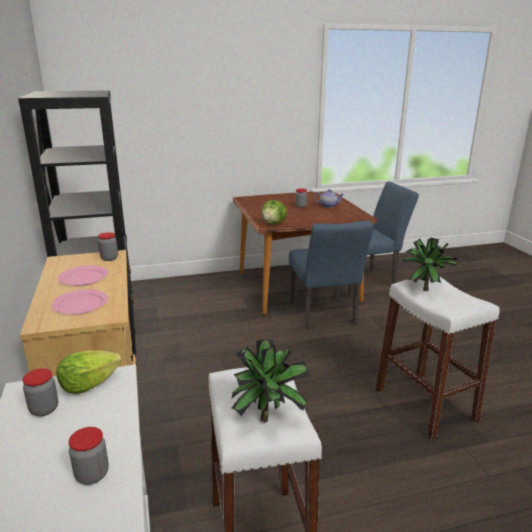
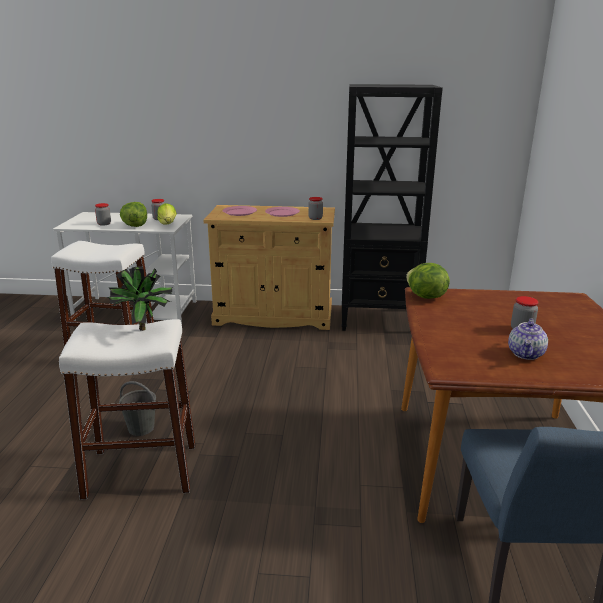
camera: 110 degrees right, 0 degrees up
(104, 420) = (135, 226): none -> lettuce
(269, 417) = (83, 248): potted plant -> none
(324, 315) = (383, 460): blue chair -> none
(383, 428) = (141, 428): none -> grey bucket

